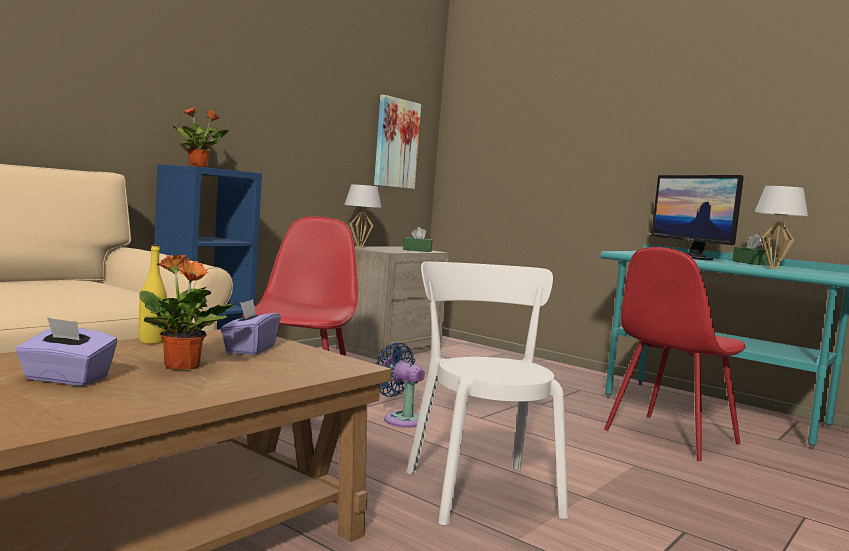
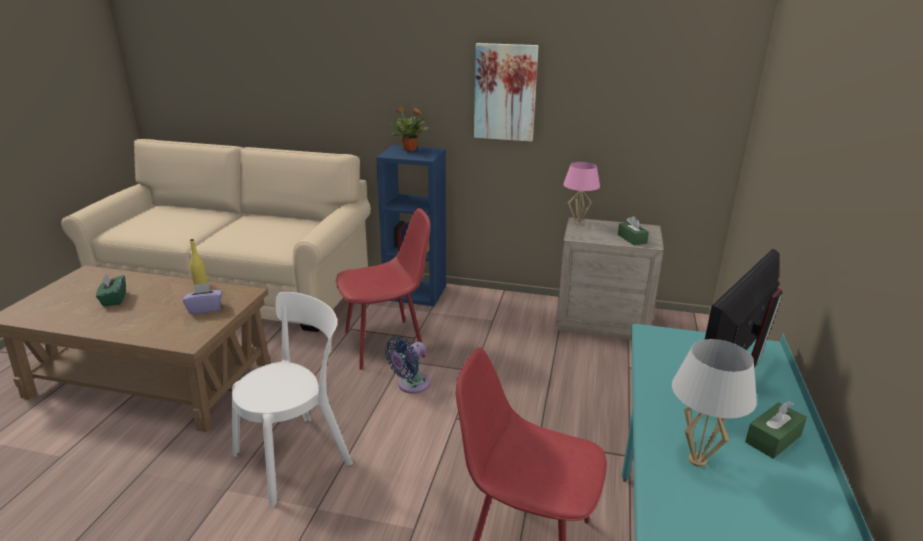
camera: 65 degrees right, 20 degrees up
(66, 379) = (114, 299): purple tissue box -> green tissue box
(182, 367) = (152, 309): potted plant -> none
(360, 247) = (578, 223): white table lamp -> pink table lamp
(396, 143) = (668, 114): picture -> picture (505, 92)
(400, 419) = (410, 385): blue fan -> blue fan turned 150 degrees counterclockwise

